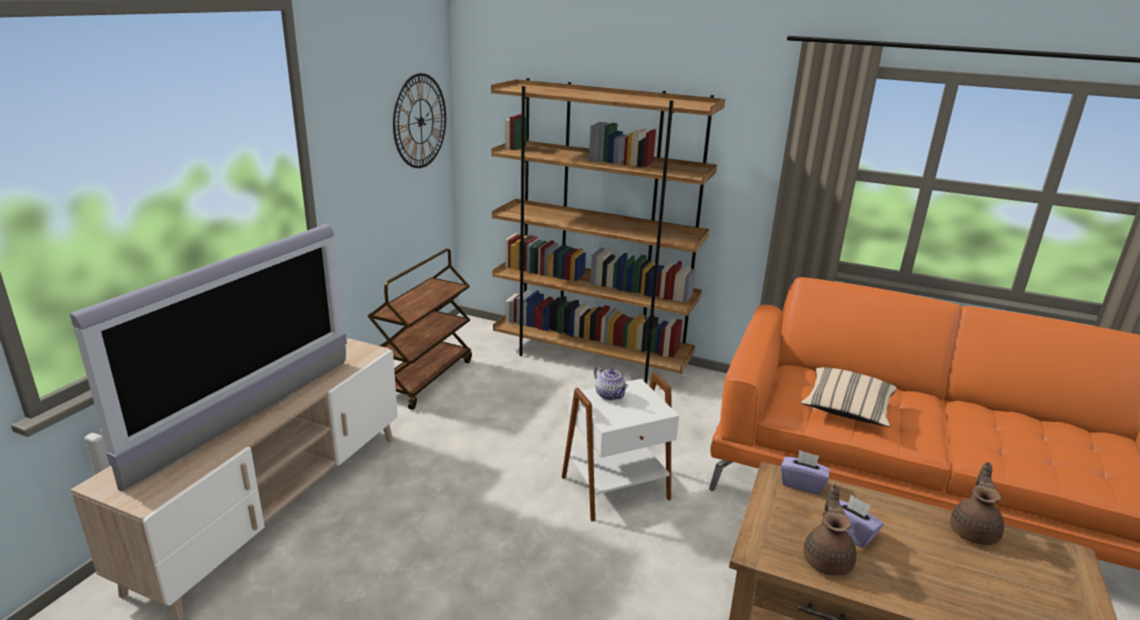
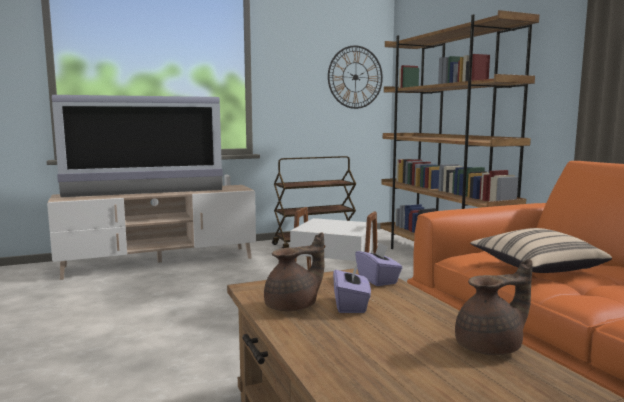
camera: 45 degrees right, 15 degrees down
(610, 395) = (336, 222): teapot -> none

